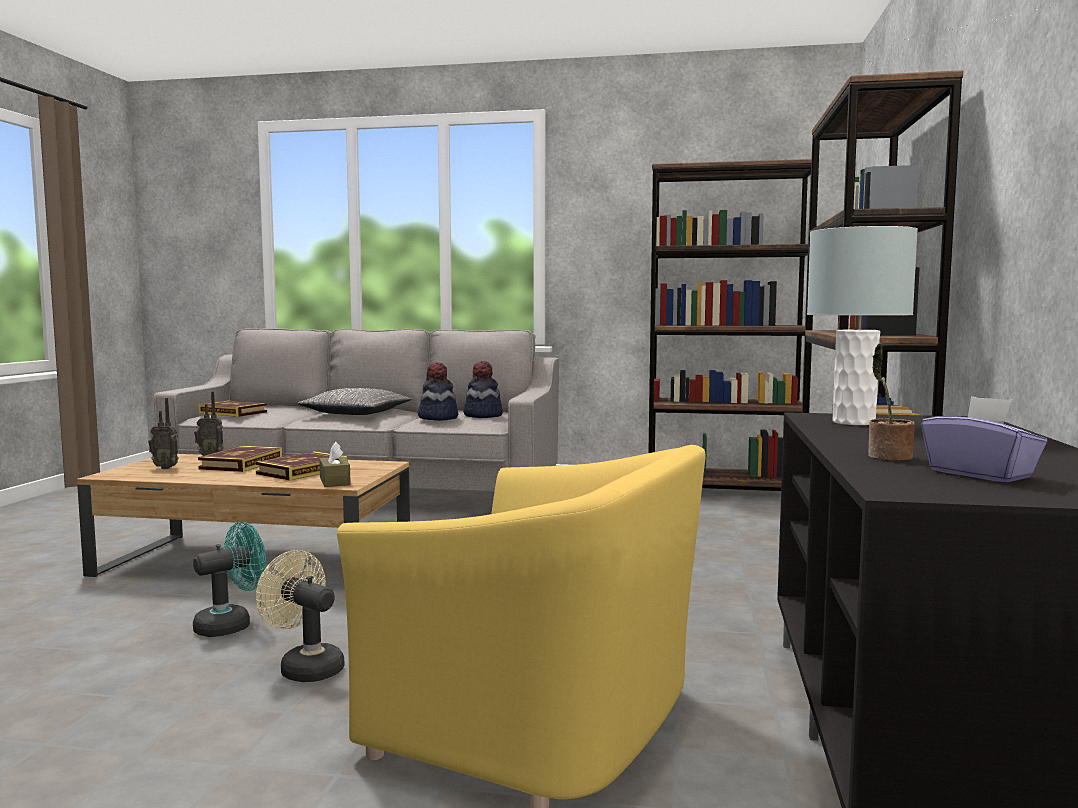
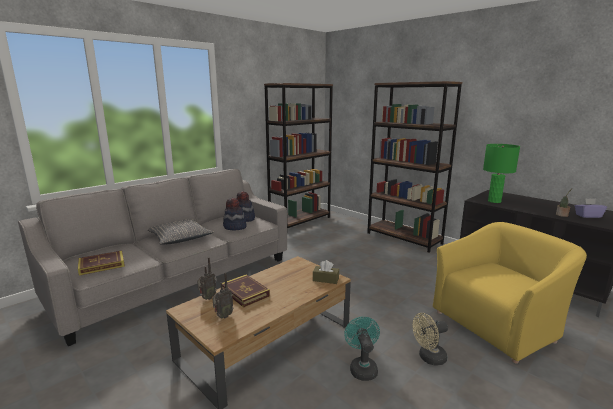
camera: 55 degrees left, 10 degrees up
(302, 471) = (289, 281): book -> none
(853, 422) = (494, 201): grey table lamp -> green table lamp

